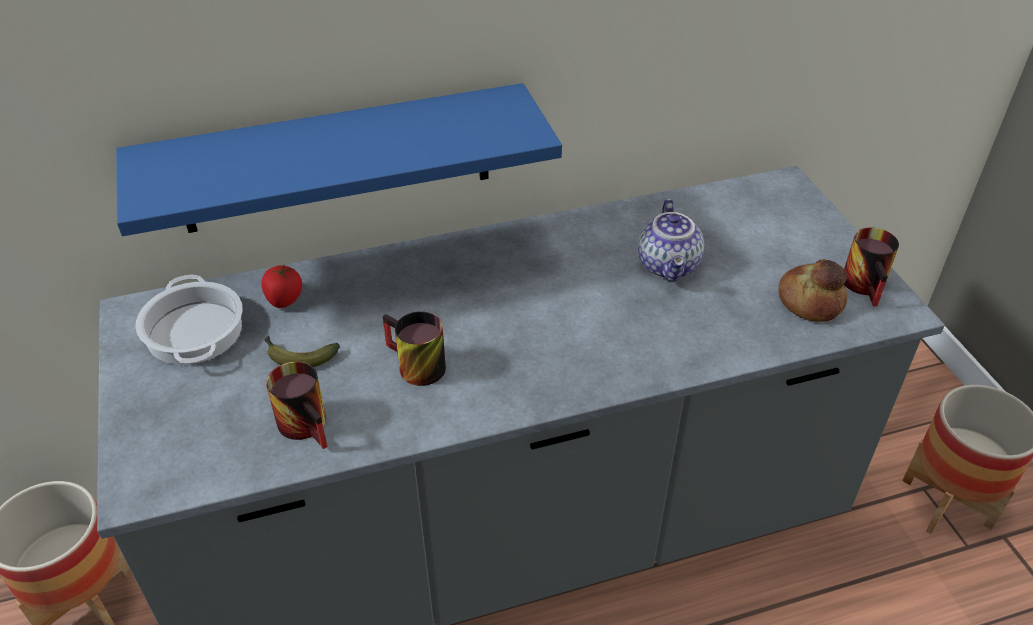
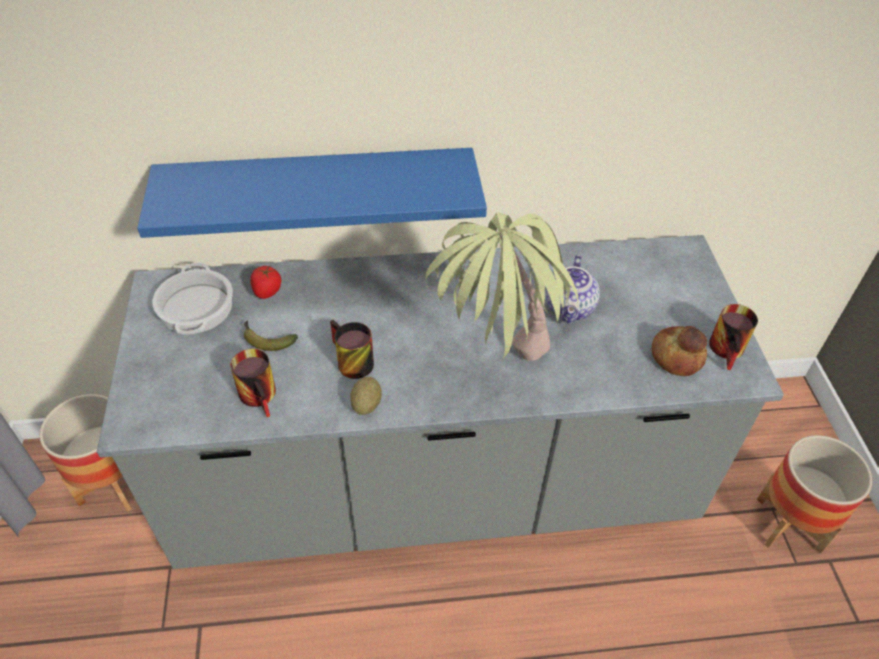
camera: 10 degrees right, 5 degrees up
(448, 413) = (366, 404): none -> potato
(596, 345) = (494, 367): none -> potted plant

